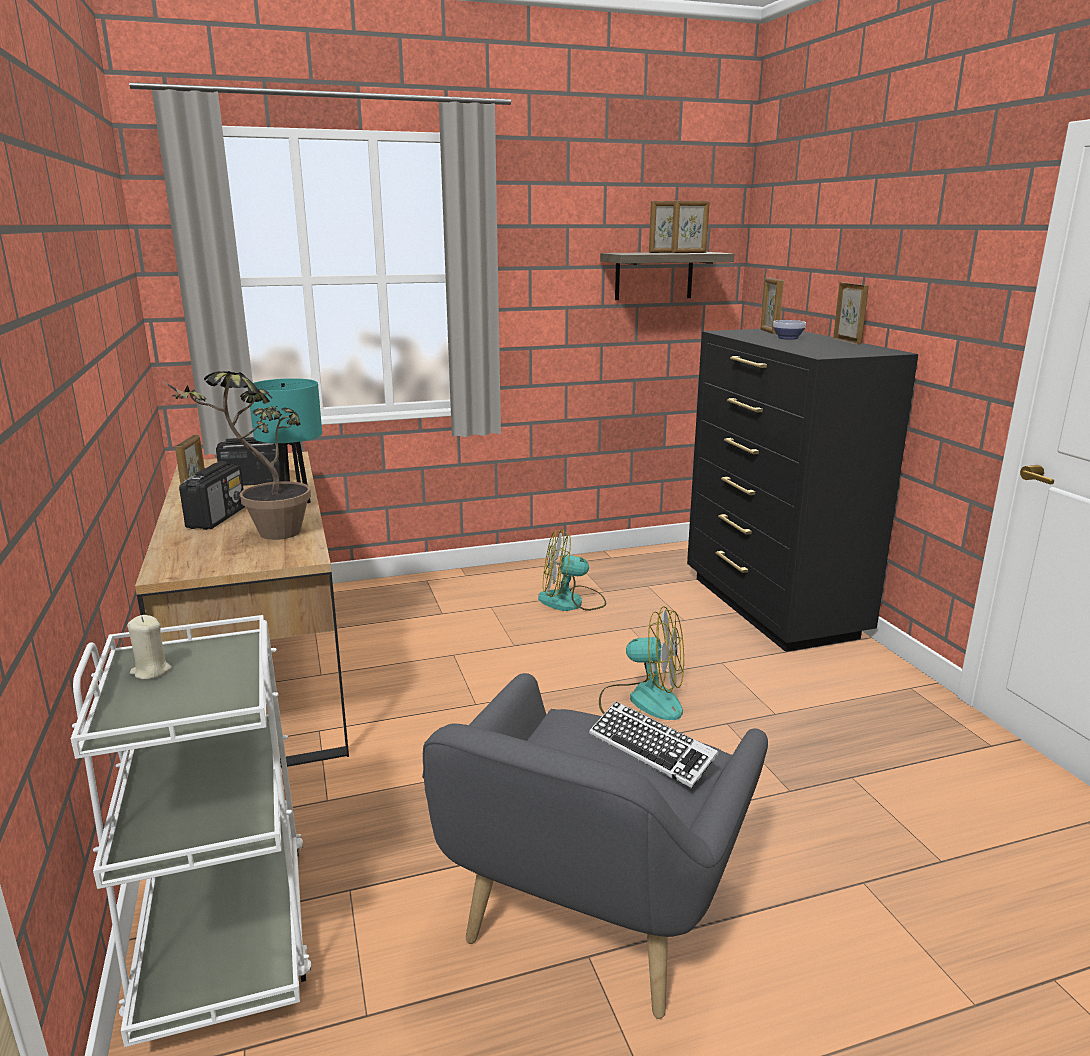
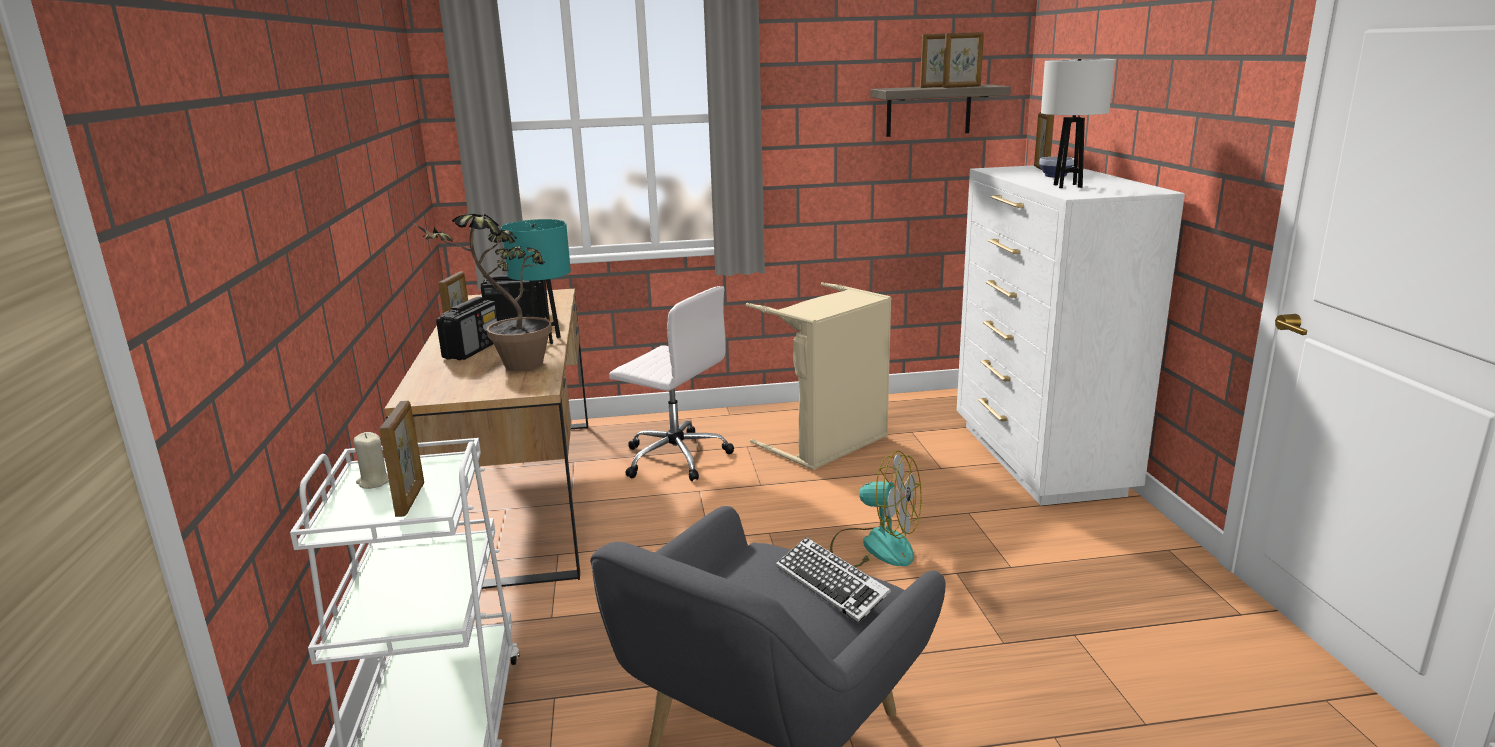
camera: 10 degrees right, 0 degrees up
(420, 621) = (674, 457): none -> white office chair
(571, 602) = (829, 445): fan -> beige laundry basket
(771, 607) = (1038, 459): black dresser -> white dresser
(808, 347) = (1068, 186): none -> white table lamp
(847, 341) = (1117, 179): picture frame -> picture frame (411, 499)

